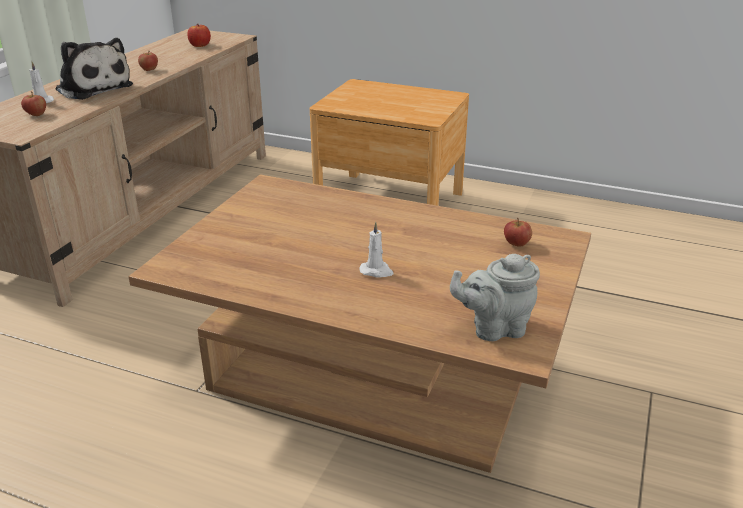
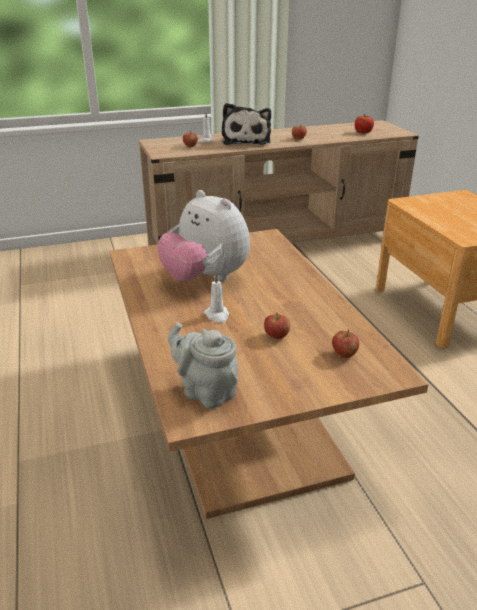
camera: 50 degrees right, 0 degrees up
(297, 248) = (205, 278): none -> plush toy
(452, 259) = (276, 336): none -> apple

